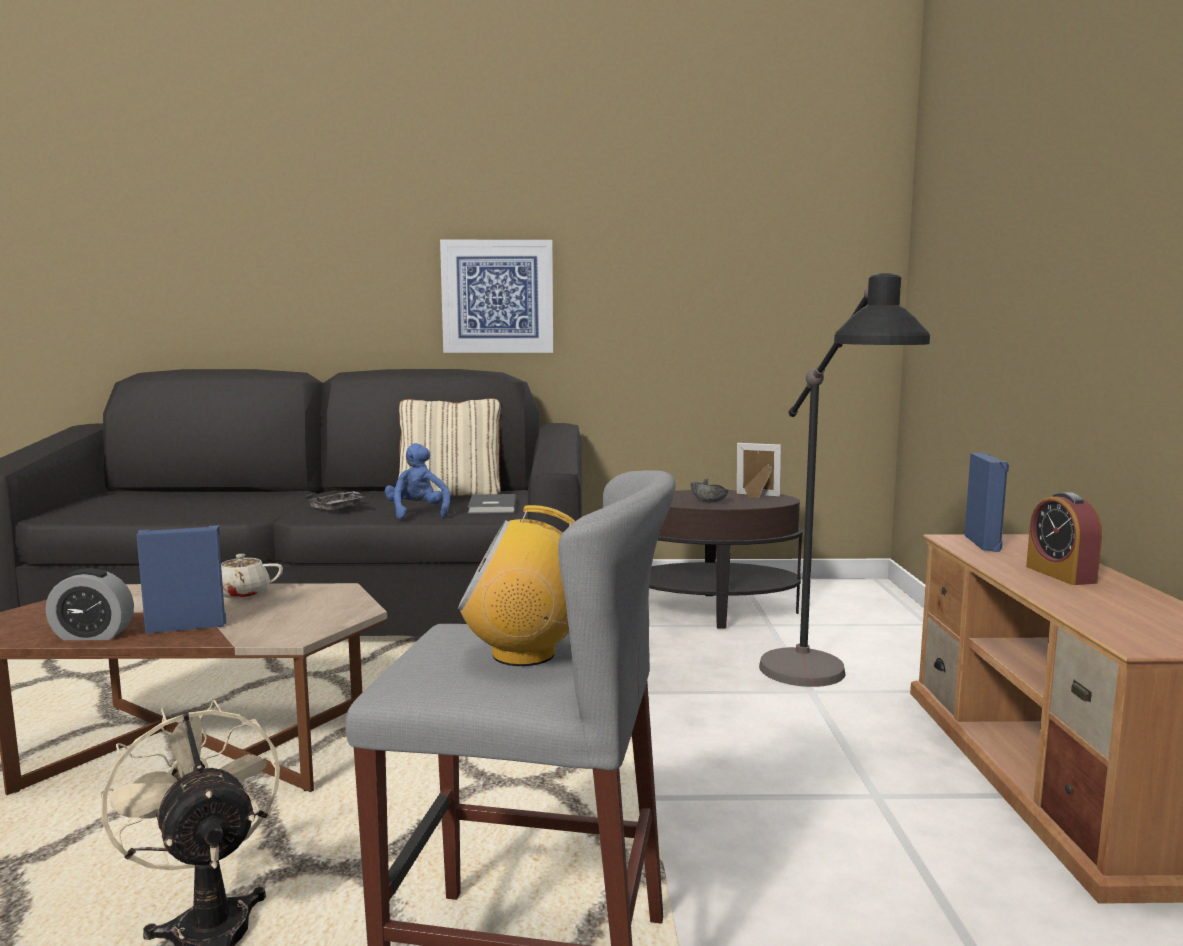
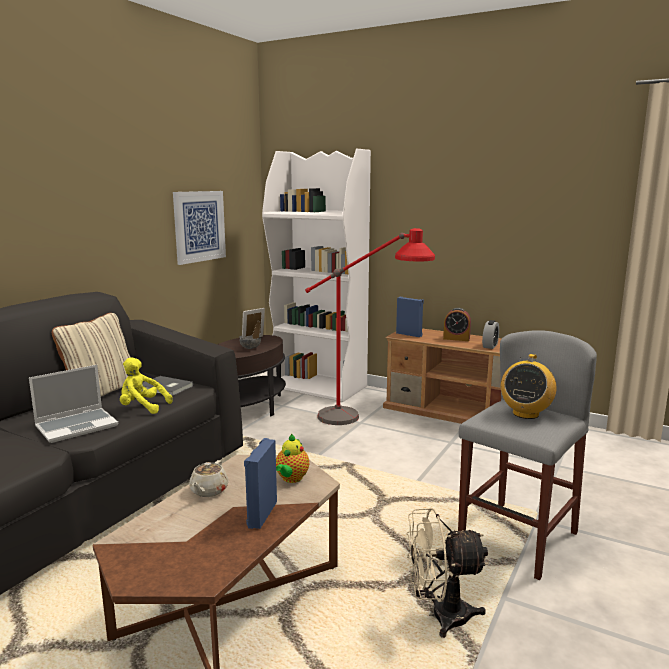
camera: 60 degrees left, 5 degrees up
(93, 635) = (238, 549): alarm clock -> alarm clock (490, 346)
(299, 620) = (291, 479): none -> teapot
(338, 508) = (77, 426): grey tray -> laptop
(418, 513) = (142, 407): blue plush toy -> yellow plush toy
(497, 296) = (73, 233): picture -> picture (199, 226)
(822, 694) = (365, 421): black floor lamp -> red floor lamp
(890, 625) = (318, 386): none -> white bookcase

